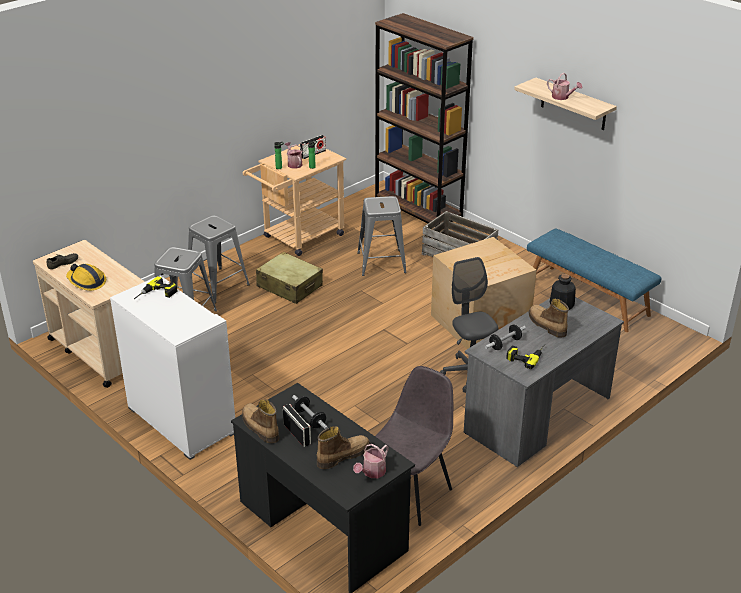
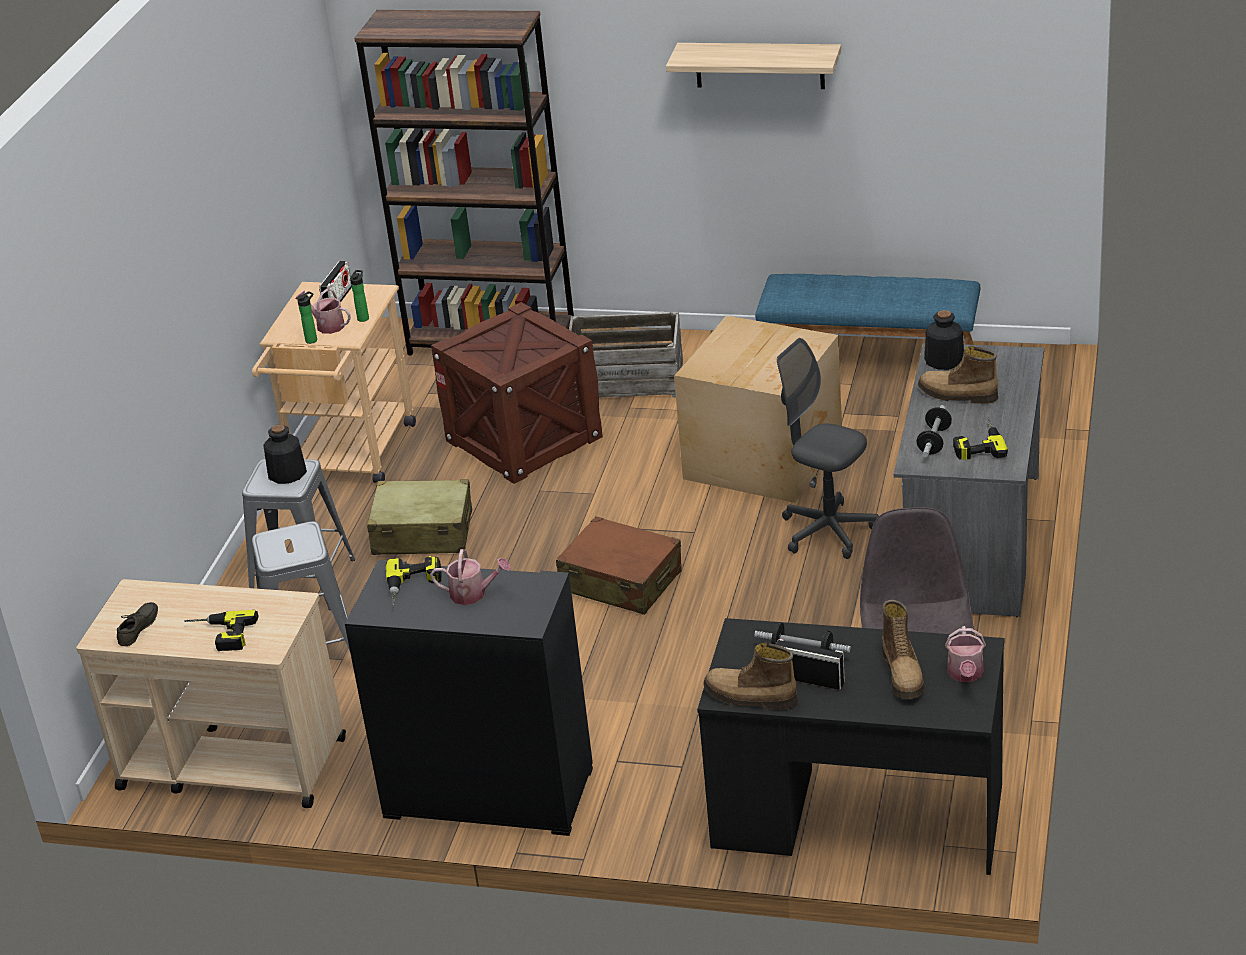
camera: 30 degrees left, 0 degrees up
(86, 282) = (219, 635): hard hat -> power drill
(180, 420) = (487, 793): white cabinet -> black cabinet
(215, 225) = (287, 474): none -> bottle
(343, 455) = (903, 674): boot -> boot turned 150 degrees clockwise
(347, 351) = (620, 581): none -> brown suitcase
(381, 263) = (524, 438): grey stool -> crate
(562, 97) = (754, 57): watering can -> watering can (473, 594)

